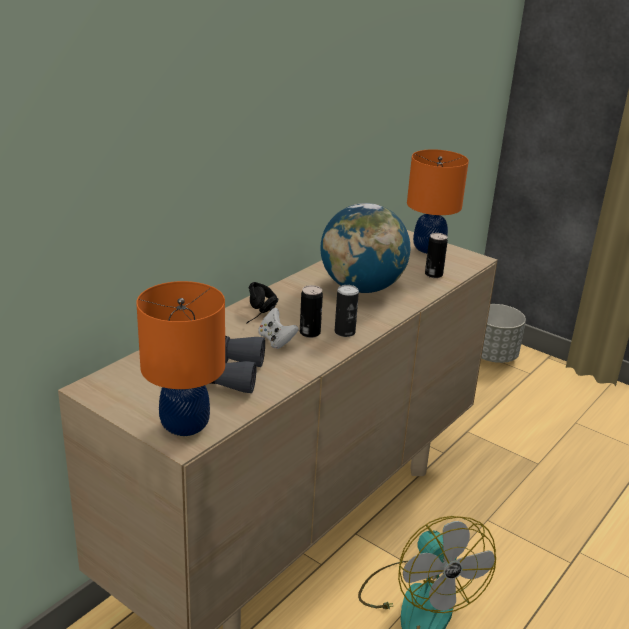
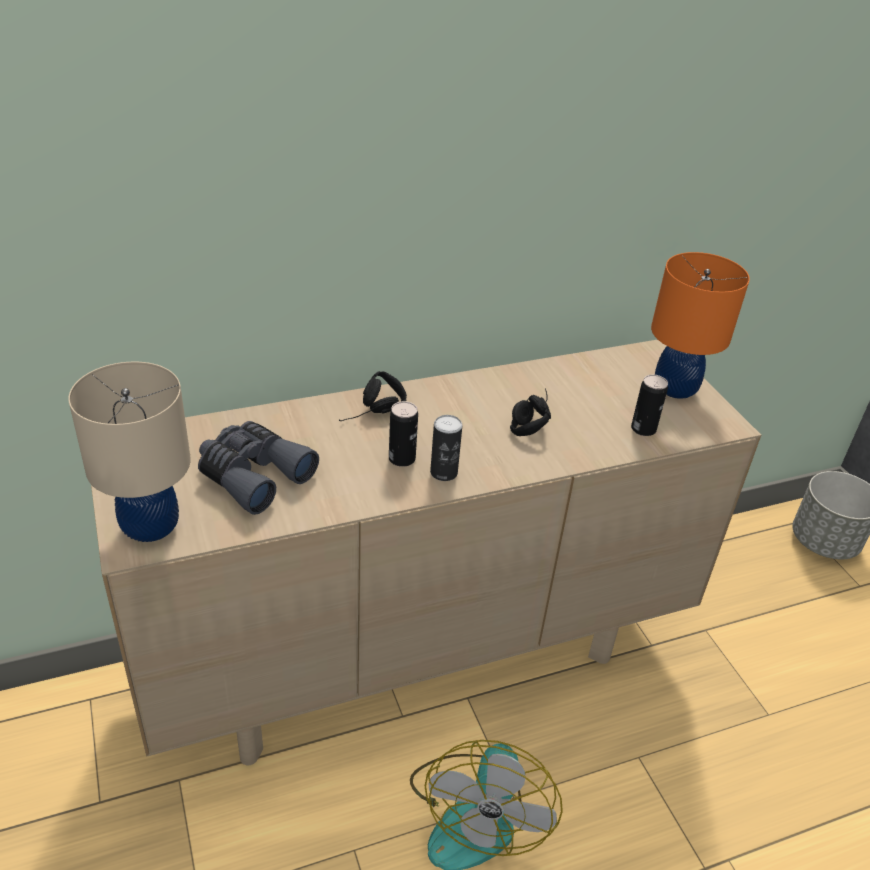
camera: 30 degrees right, 10 degrees up
(183, 428) = (148, 529): orange table lamp -> beige table lamp
(276, 340) = (354, 455): white game controller -> none
(362, 288) = (528, 418): globe -> black headphones

